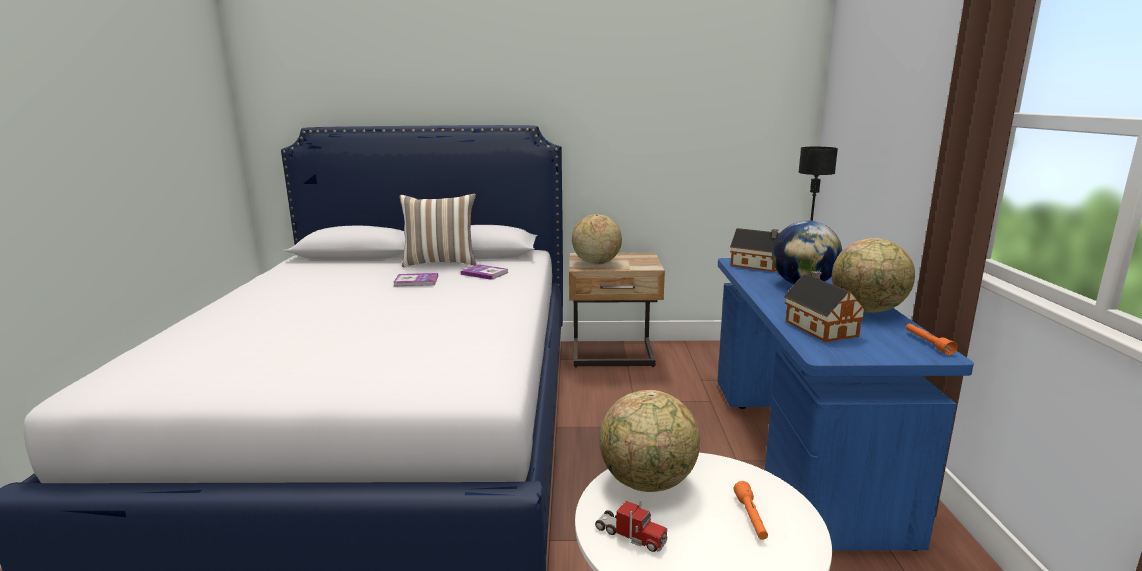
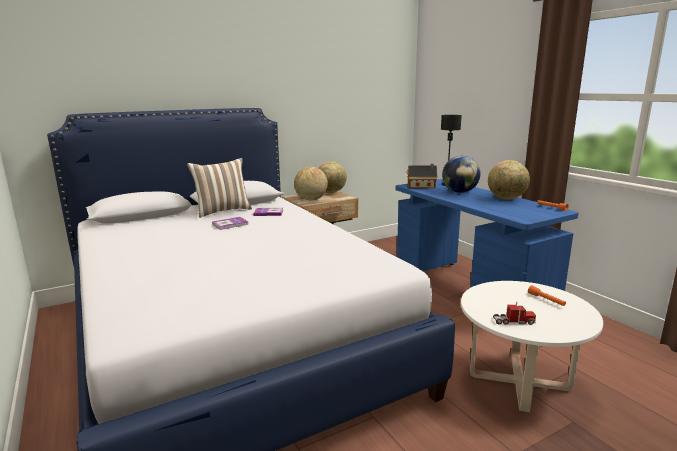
camera: 30 degrees left, 0 degrees up
(648, 483) = (487, 300): globe -> globe (331, 192)
(819, 327) = (502, 209): toy house -> none

